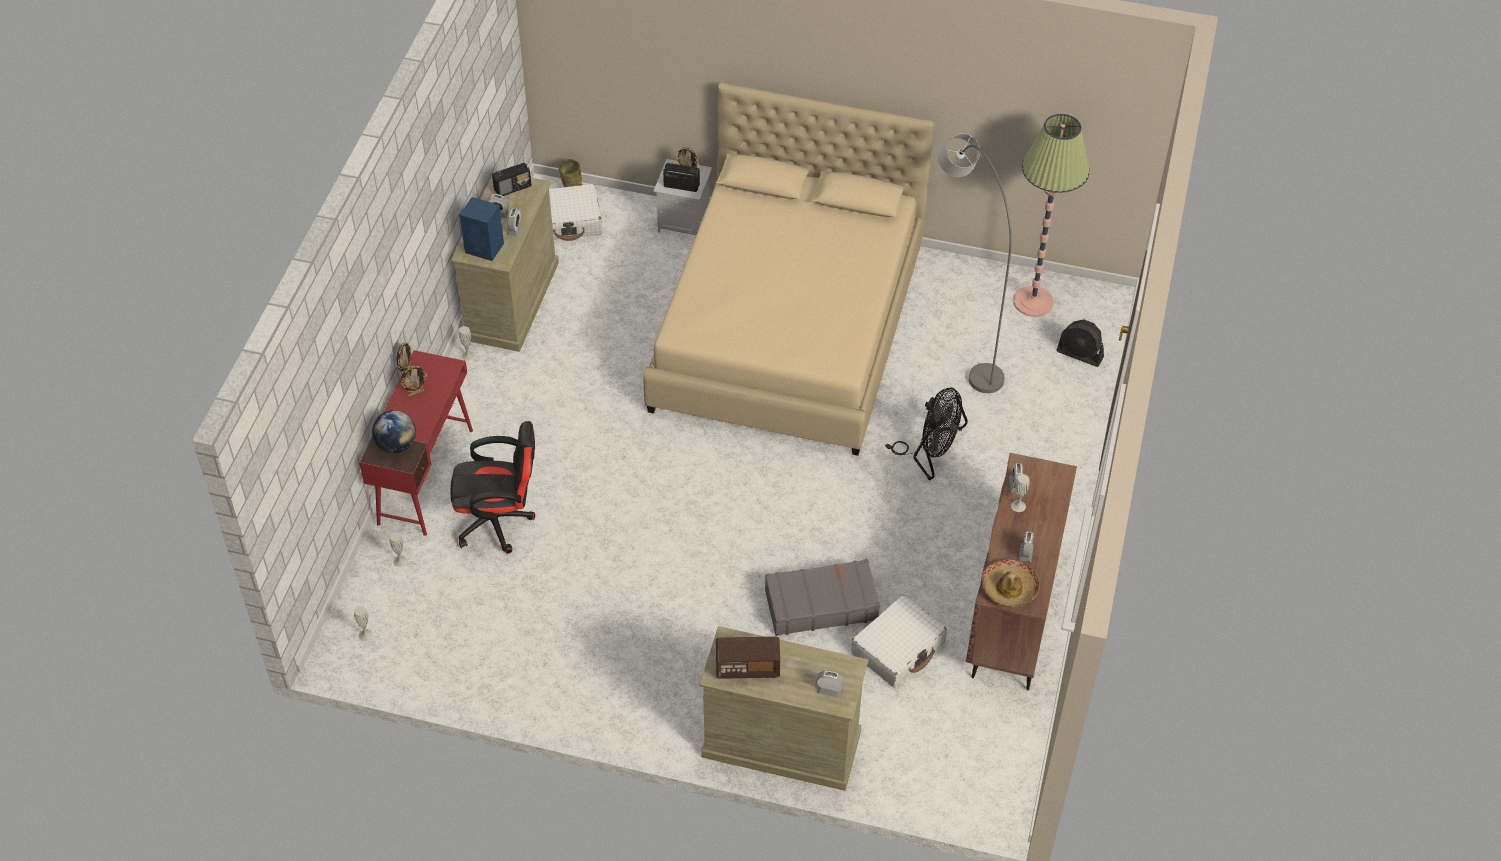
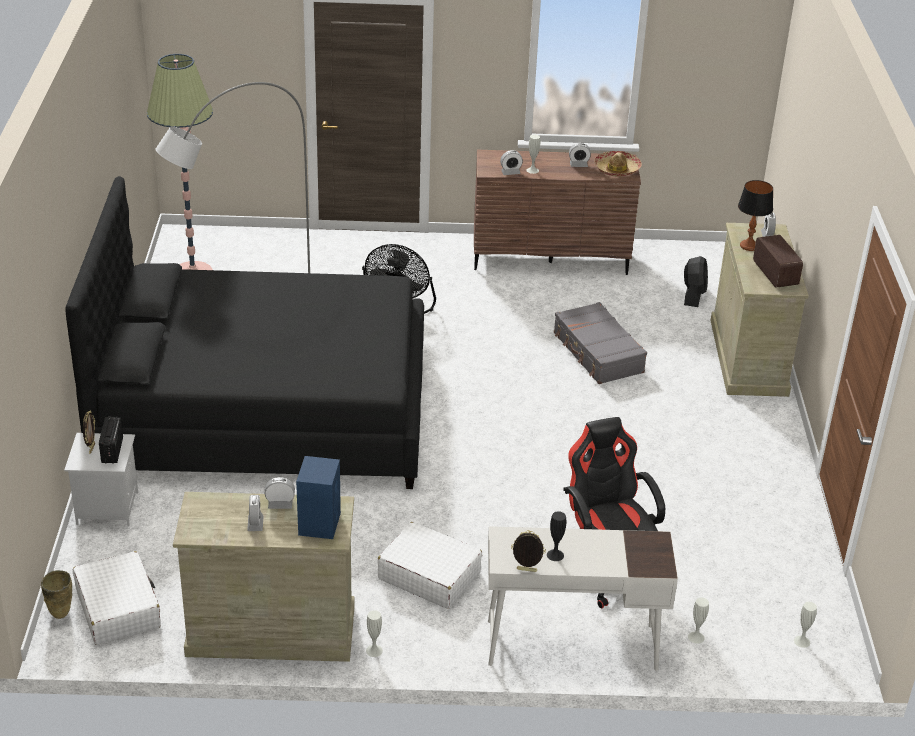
camera: 105 degrees left, 15 degrees down
(396, 445) = (638, 553): globe -> none
(416, 393) = (555, 555): picture frame -> black vase
(426, 476) = (570, 645): red desk -> white desk
(513, 188) = (204, 520): radio -> none
(787, 328) = (264, 411): beige bed -> black bed
(811, 663) = (749, 246): none -> table lamp
(898, 648) = (620, 310): white suitcase -> white suitcase (429, 575)
(1080, 354) = (255, 246): black fan -> black fan (693, 295)

